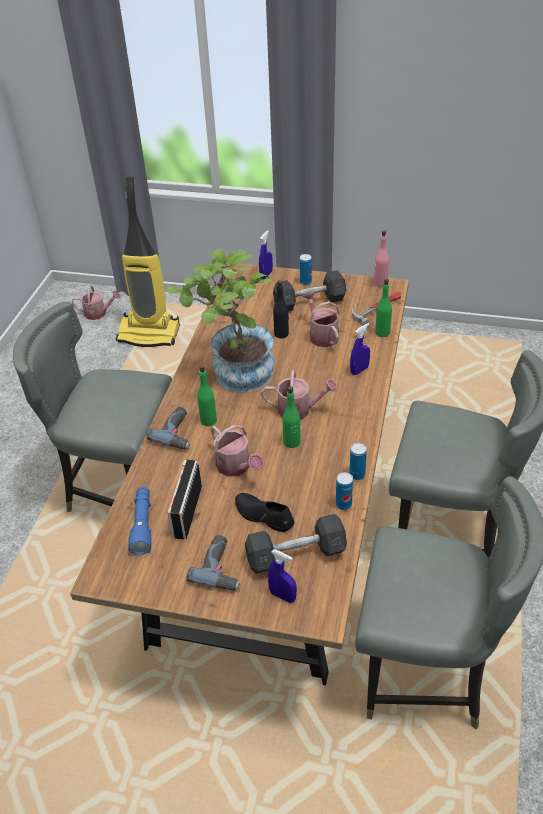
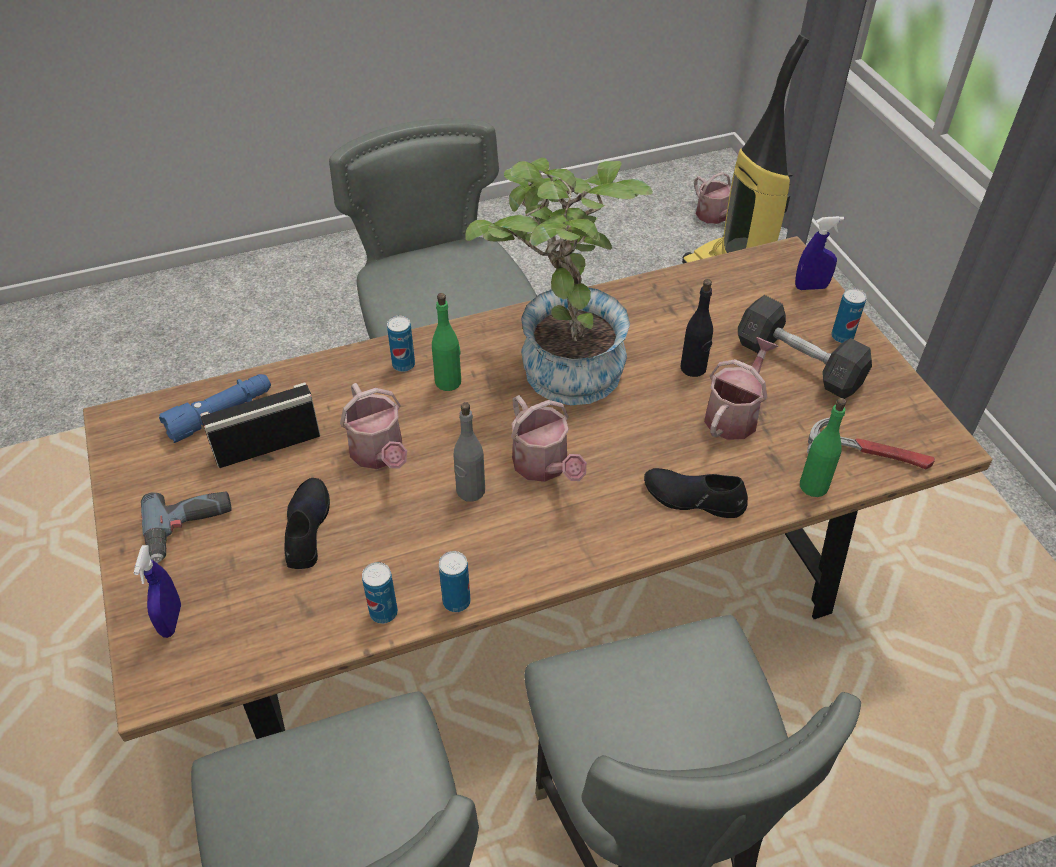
camera: 55 degrees right, 5 degrees up
(178, 433) = (403, 365): power drill -> can
(236, 467) = (379, 454): watering can -> watering can turned 45 degrees counterclockwise
(292, 442) = (470, 491): green bottle -> grey bottle
(295, 554) = (253, 600): grey dumbbell -> none
(359, 370) = (693, 498): blue spray bottle -> black shoe
(380, 283) = (940, 425): pink bottle -> none

